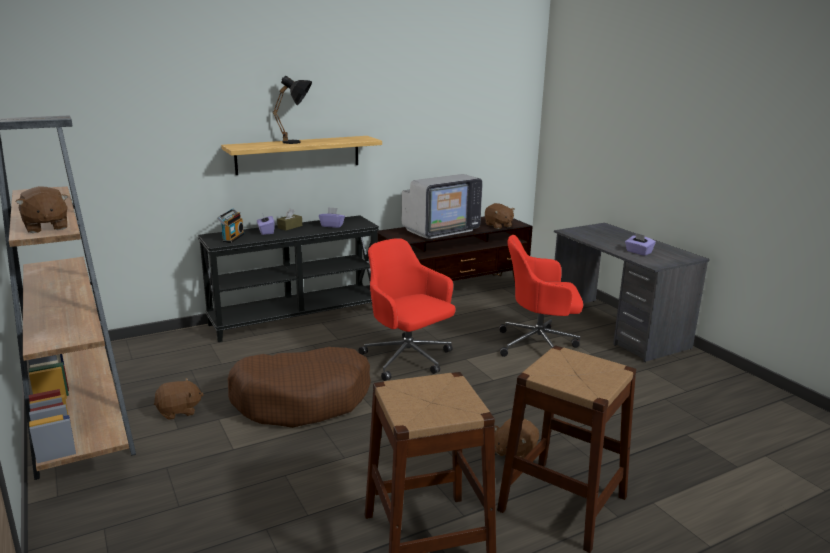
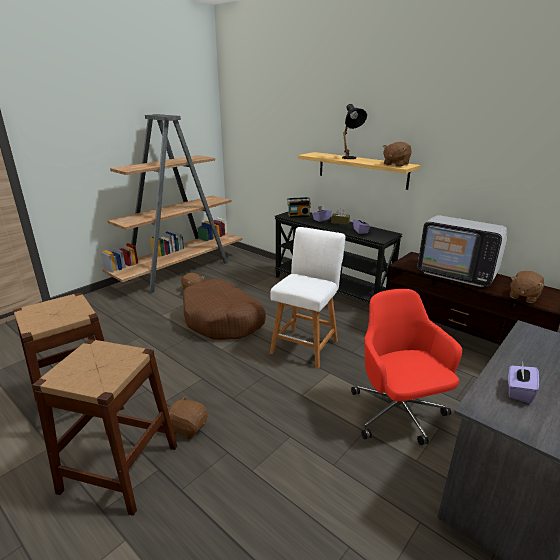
camera: 70 degrees right, 5 degrees up
(46, 227) = (133, 167): brown plush toy -> brown plush toy (395, 164)
(408, 359) = (306, 345): red office chair -> white stool

